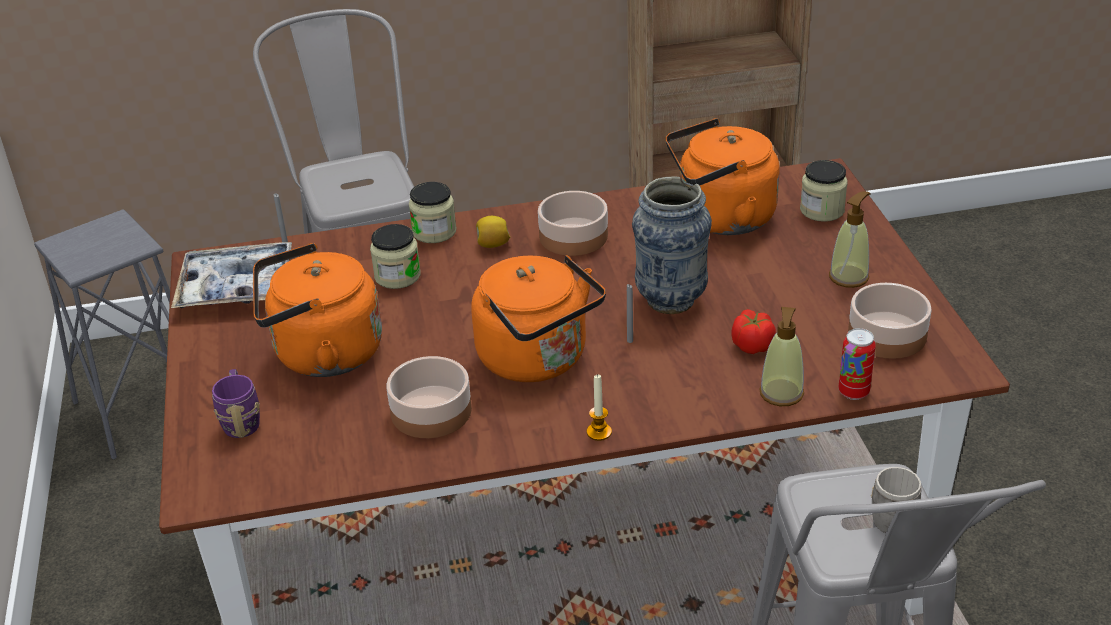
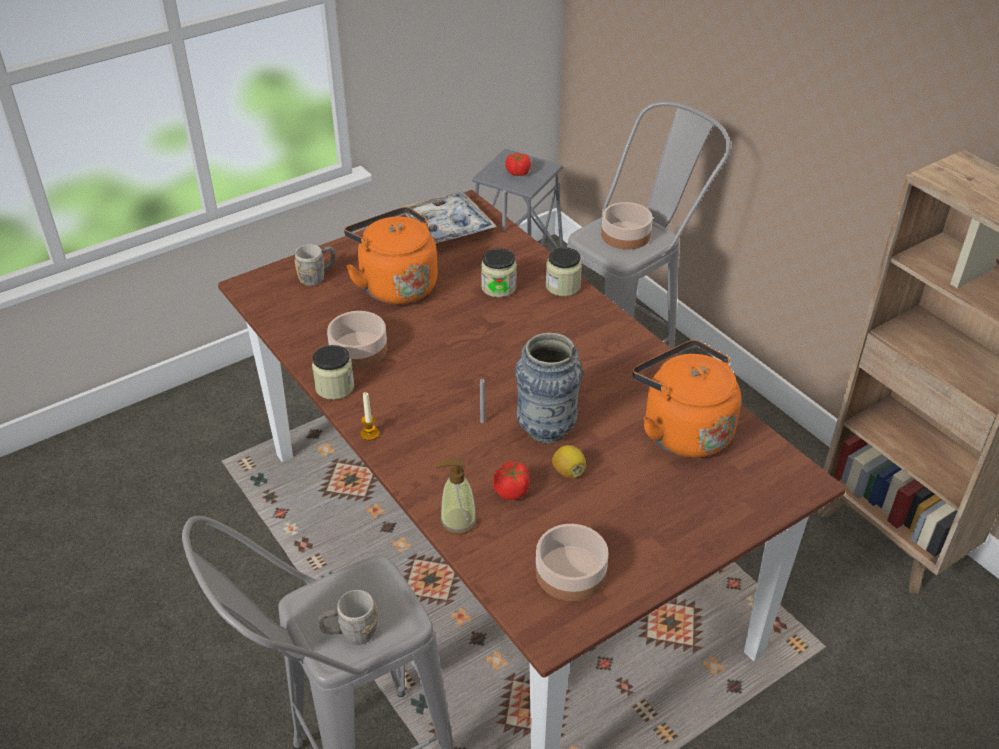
camera: 65 degrees right, 5 degrees up
(101, 245) = (517, 172): none -> tomato
(241, 420) = (317, 277): purple mug -> grey mug
(492, 244) = (564, 318): lemon -> lemon (568, 471)
(538, 360) = (436, 381): orange kettle -> none
(574, 237) = (601, 356): bowl -> bowl (625, 236)
(822, 210) = (740, 492): jar -> jar (335, 387)
(849, 277) = (644, 531): soap dispenser -> none
(853, 392) = (479, 565): can -> none

